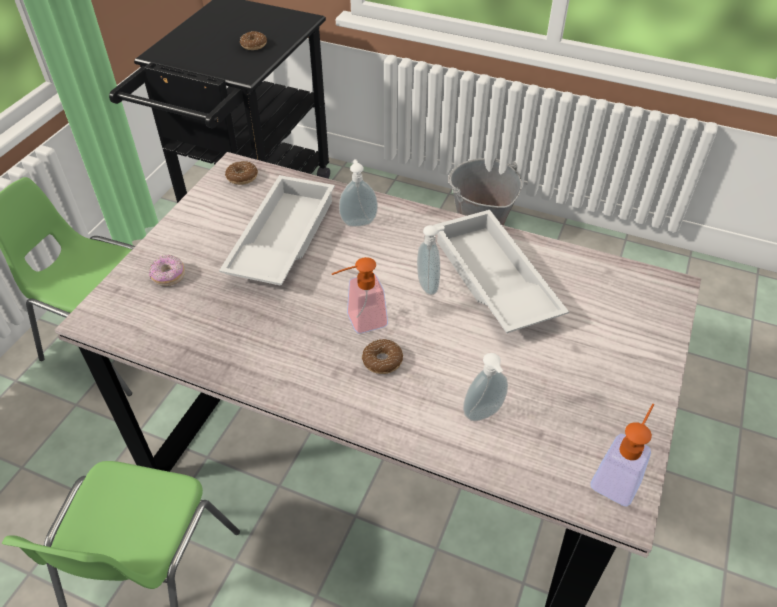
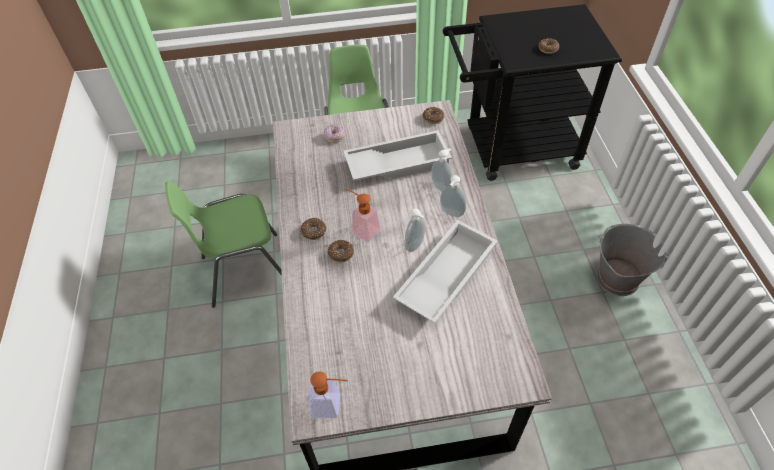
camera: 60 degrees right, 5 degrees up
(318, 373) = (313, 231): none -> donut
(484, 415) = (334, 318): soap dispenser -> soap dispenser (451, 213)

